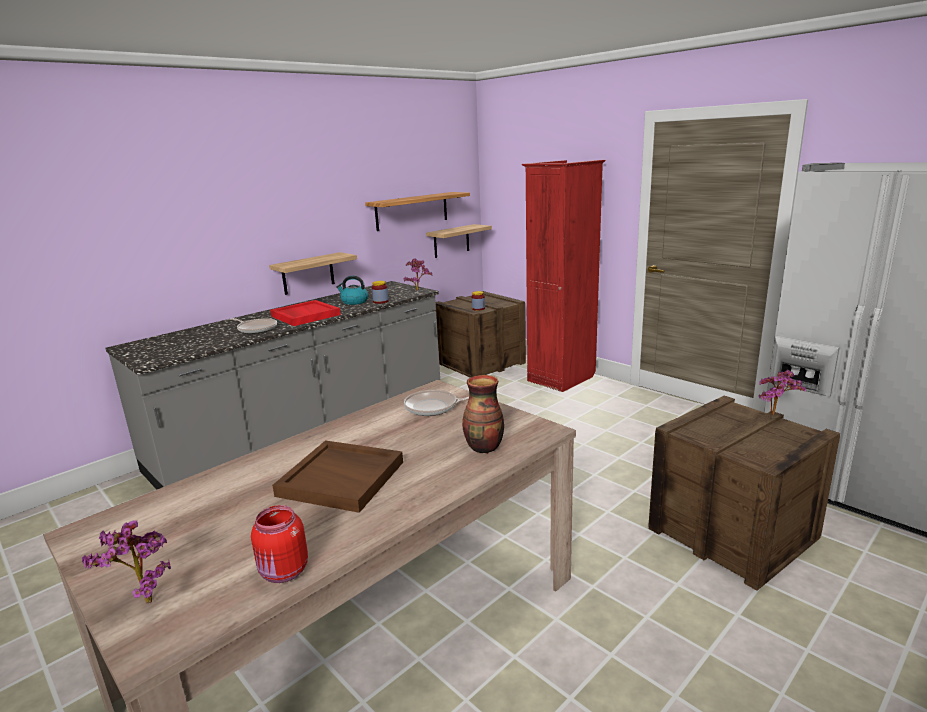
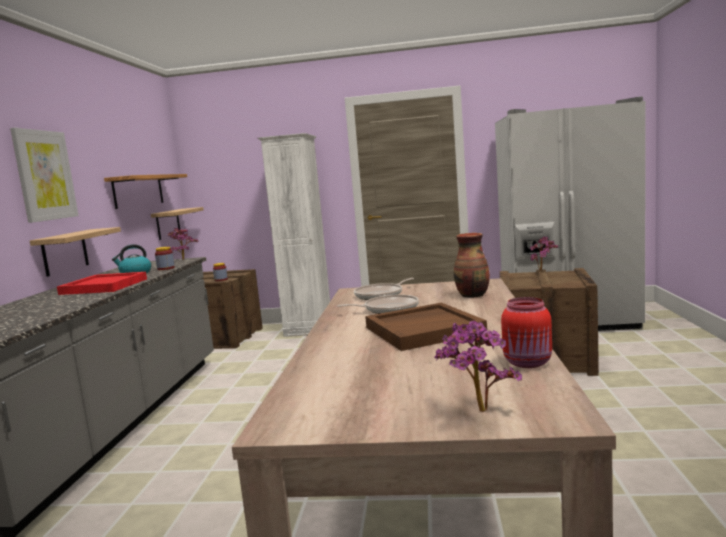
camera: 40 degrees left, 10 degrees down
(256, 329) = (68, 301): frying pan -> frying pan (388, 309)
(291, 207) = (45, 175): none -> picture
(561, 379) = (309, 328): red cabinet -> white cabinet

